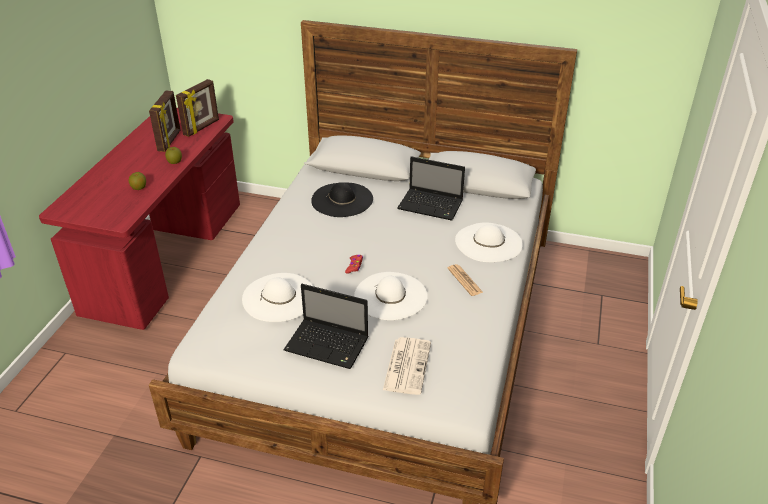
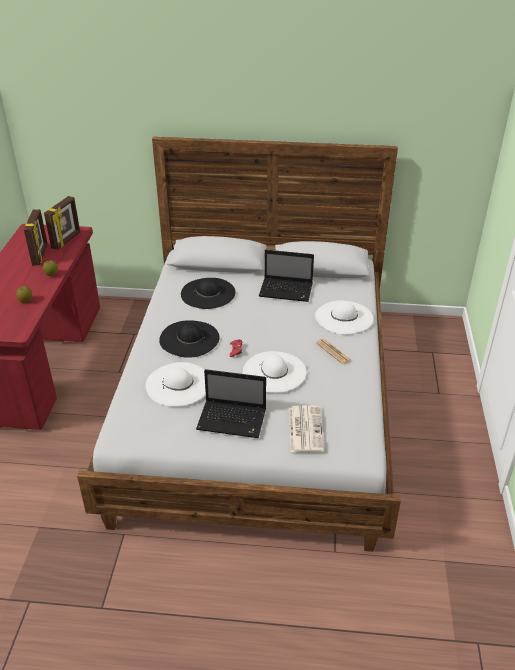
camera: 10 degrees left, 0 degrees up
(306, 248) = (189, 338): none -> black hat

